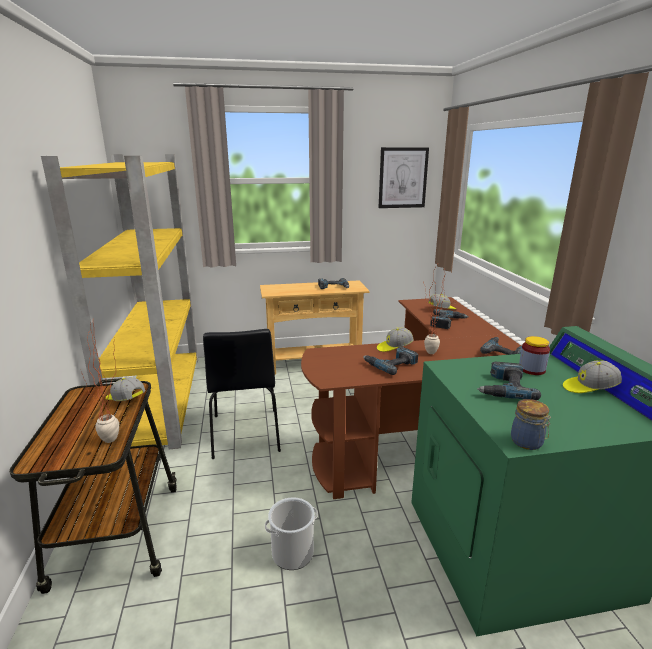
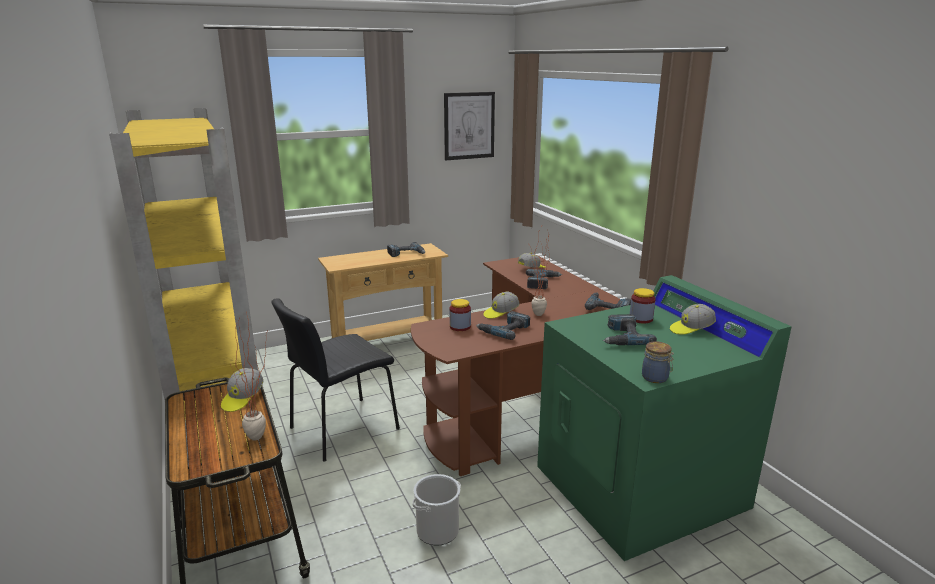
camera: 15 degrees left, 0 degrees up
(125, 399) = (242, 398): cap -> cap turned 90 degrees counterclockwise
(246, 435) = (341, 430): black chair -> black chair turned 75 degrees clockwise
(349, 356) = (460, 327): none -> jar

